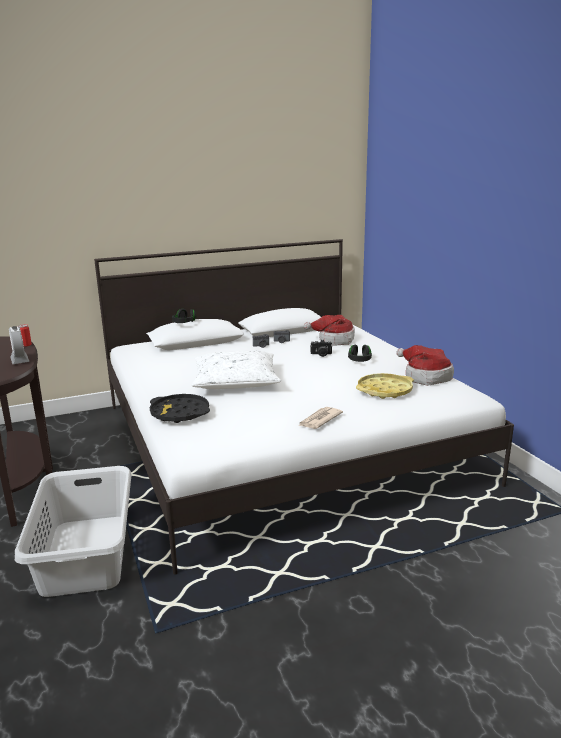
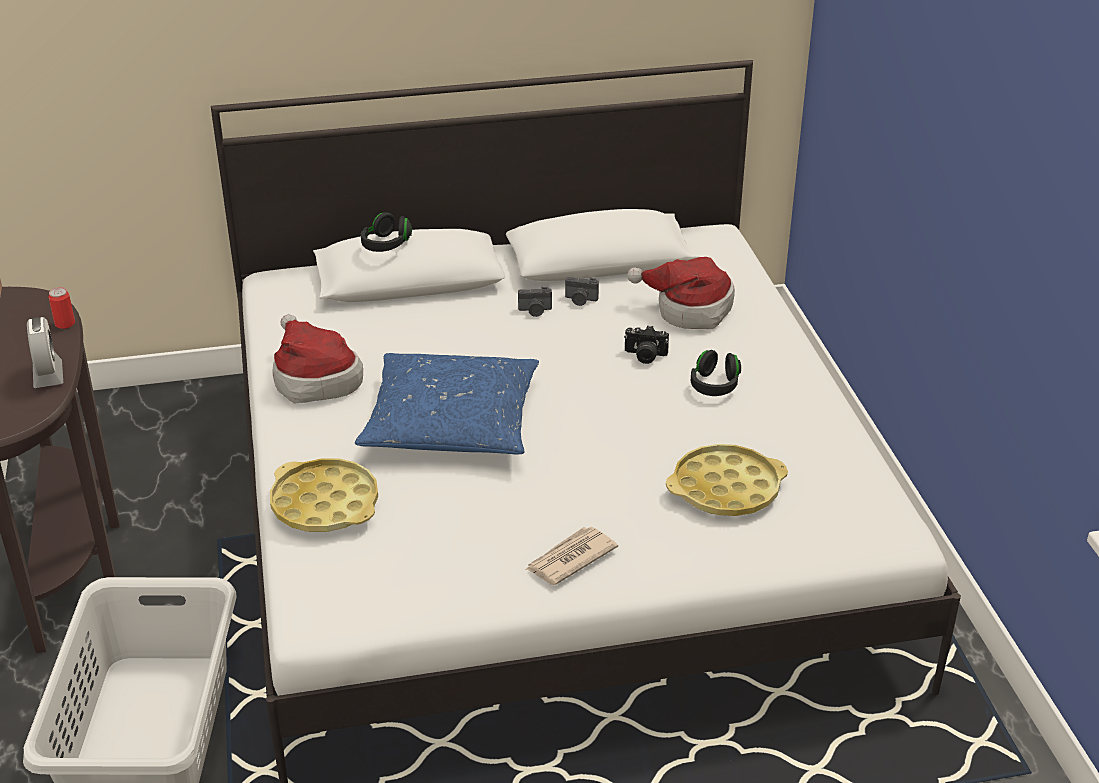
camera: 10 degrees right, 15 degrees up
(180, 413) = (325, 504): black tray -> yellow tray
(235, 381) = (451, 422): white pillow -> blue pillow
(425, 377) = (823, 457): hat -> hat (314, 379)

